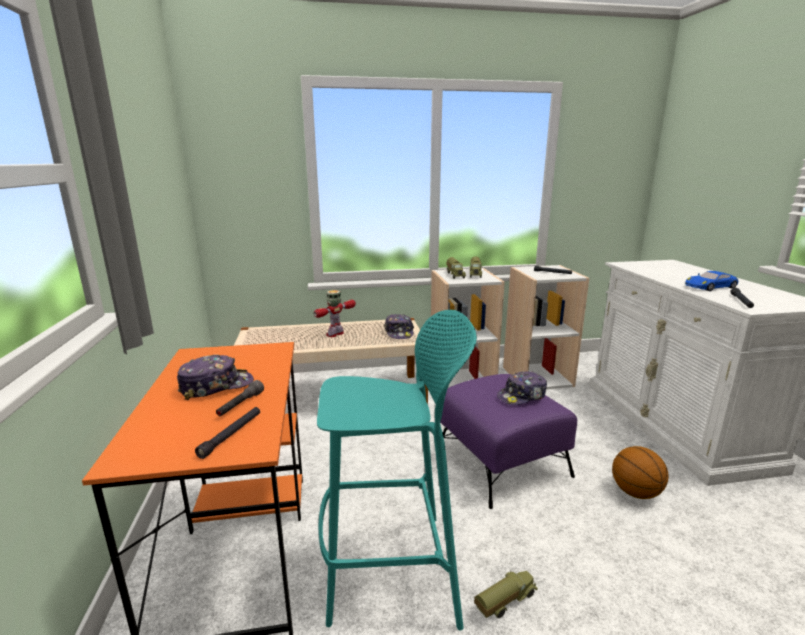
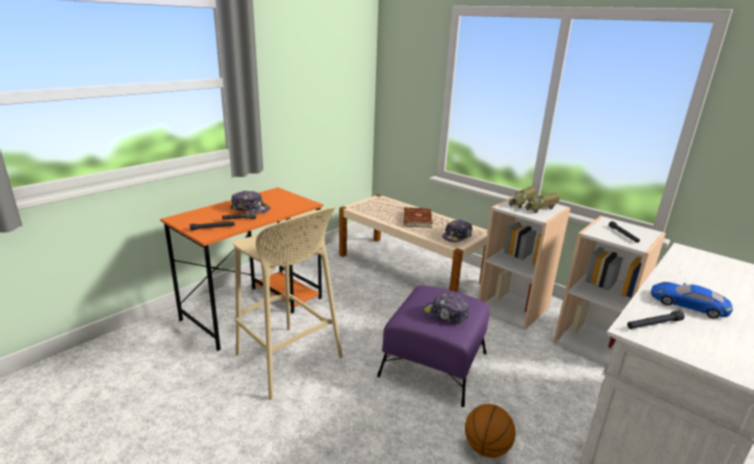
camera: 50 degrees right, 5 degrees up
(335, 334) = (416, 219): toy robot -> brown book
(393, 572) = (286, 360): turquoise stool -> beige stool
(504, 601) = (303, 409): toy truck -> none

